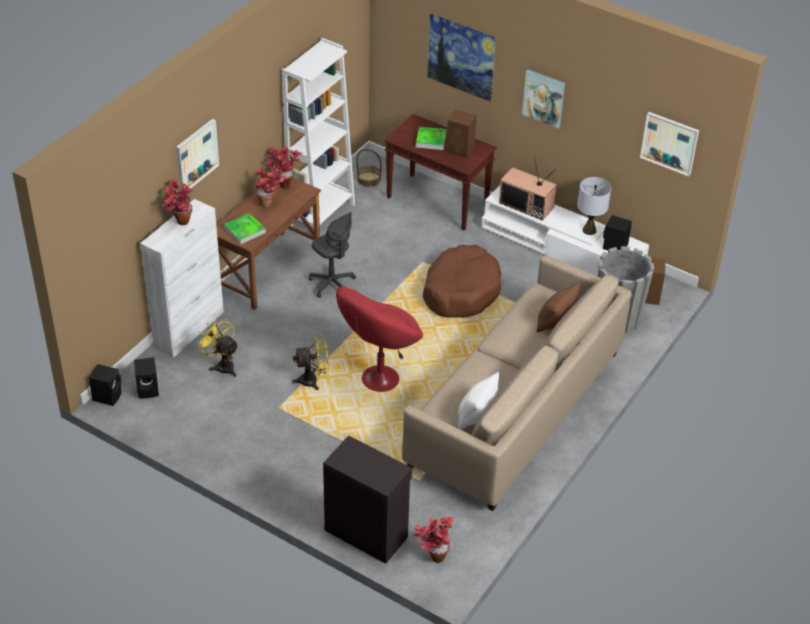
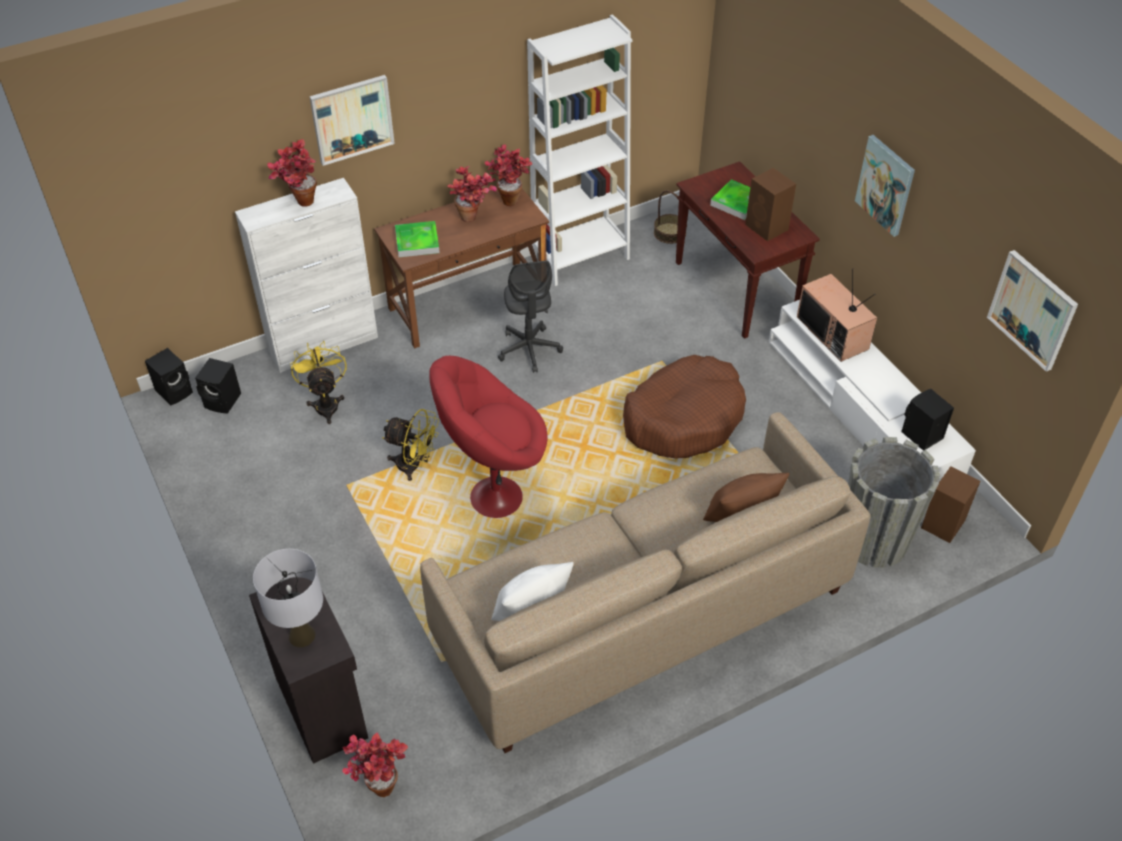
camera: 30 degrees right, 5 degrees up
(459, 73) = (796, 119): picture -> none
(589, 230) = (898, 399): grey table lamp -> grey table lamp (302, 636)

